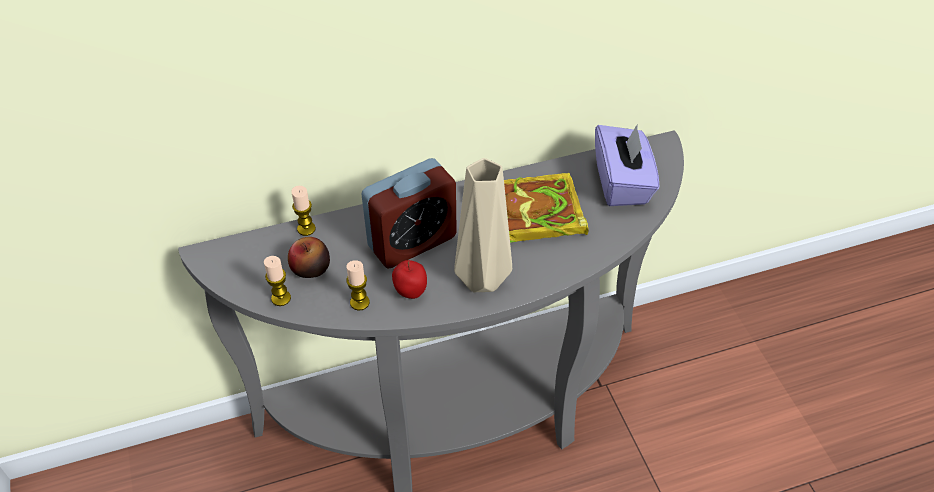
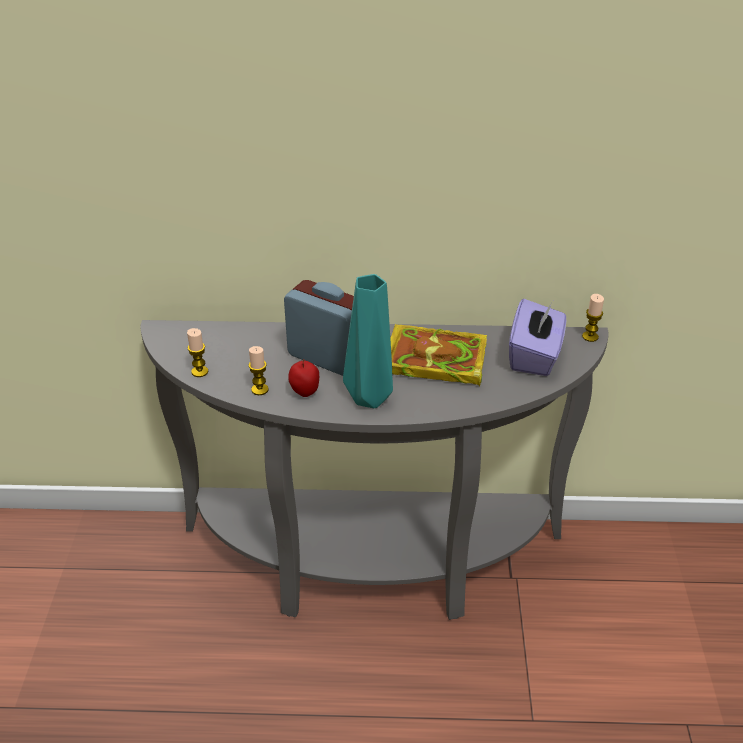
camera: 20 degrees right, 10 degrees down
(306, 229) = (246, 329): candle -> candle (590, 336)
(310, 268) = (234, 357): apple -> none
(412, 241) = (326, 357): alarm clock -> alarm clock turned 135 degrees counterclockwise
(485, 280) = (372, 399): beige vase -> turquoise vase

